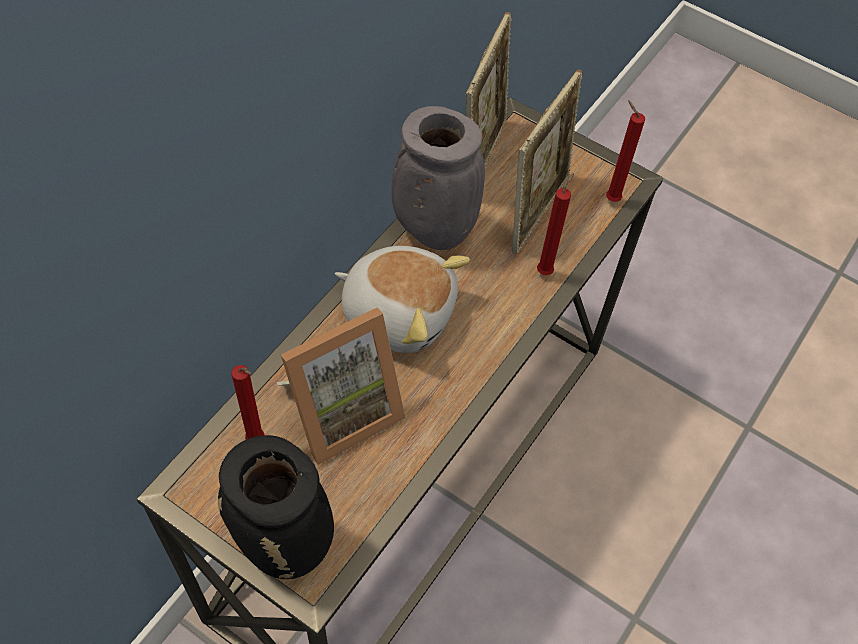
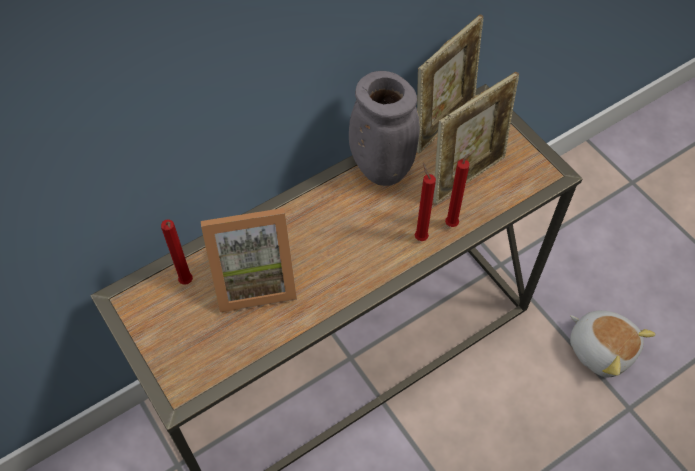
camera: 25 degrees right, 0 degrees up
(287, 545) = (174, 362): black vase -> none
(399, 311) = (328, 221): plush toy -> plush toy (601, 348)
(610, 198) = (530, 182): red candle -> red candle (419, 236)

